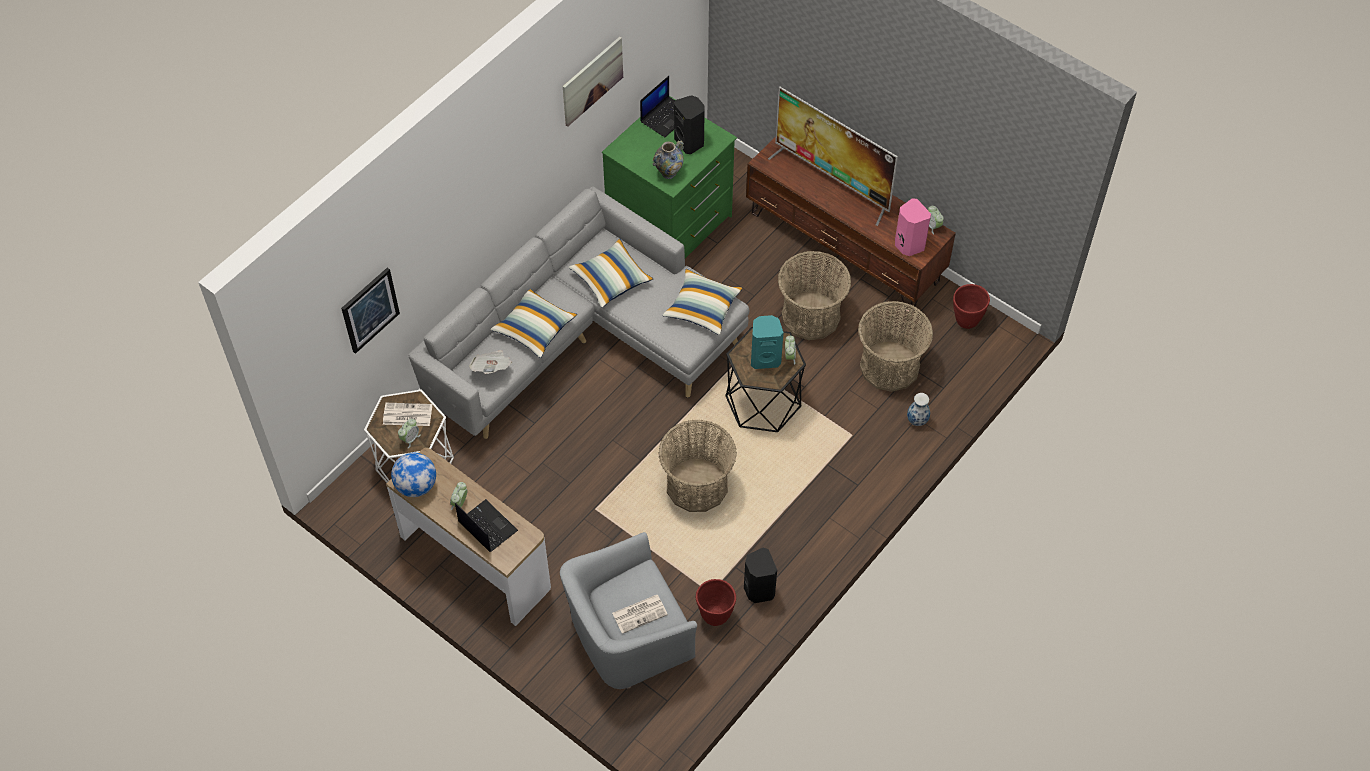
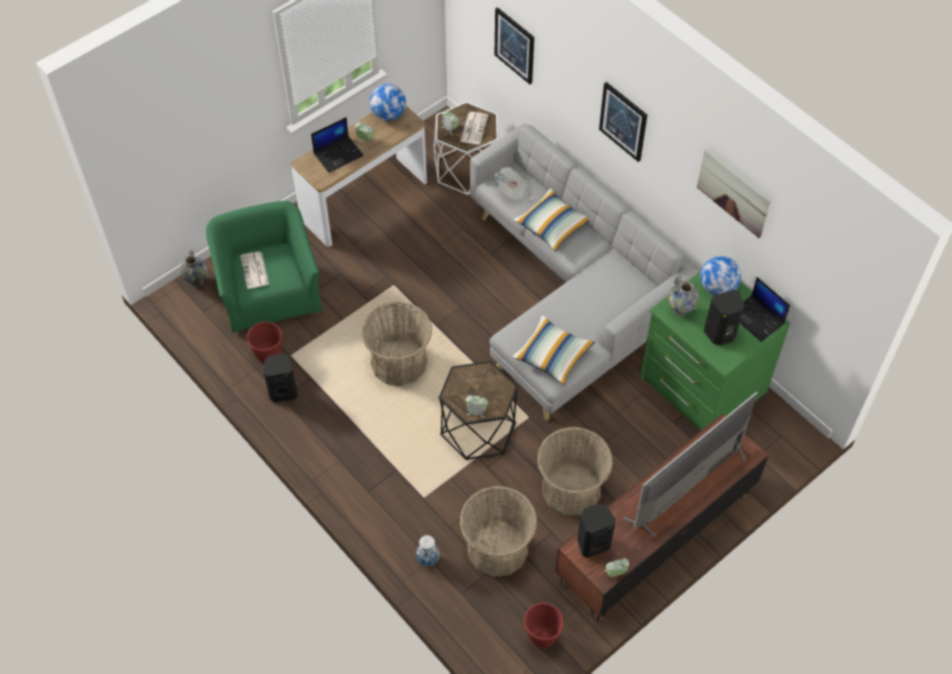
camera: 100 degrees right, 0 degrees up
(490, 188) = (623, 121): none -> picture
(611, 279) = (598, 288): pillow -> none
(624, 720) = (197, 281): none -> vase
(628, 635) = (269, 292): grey armchair -> green armchair
(636, 148) = (717, 288): none -> globe
(765, 358) = (478, 390): turquoise speaker -> none
(908, 245) = (593, 542): pink speaker -> black speaker

